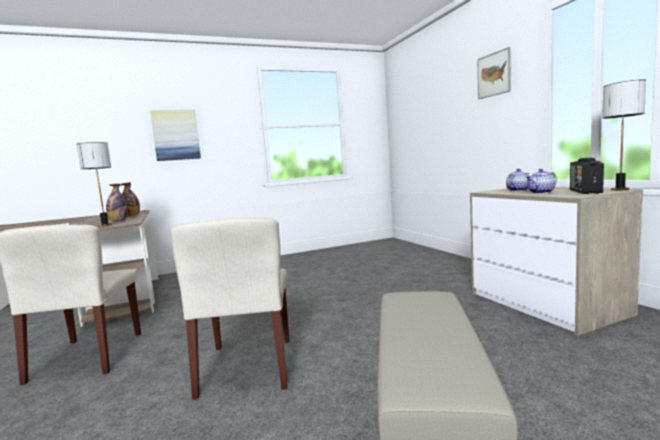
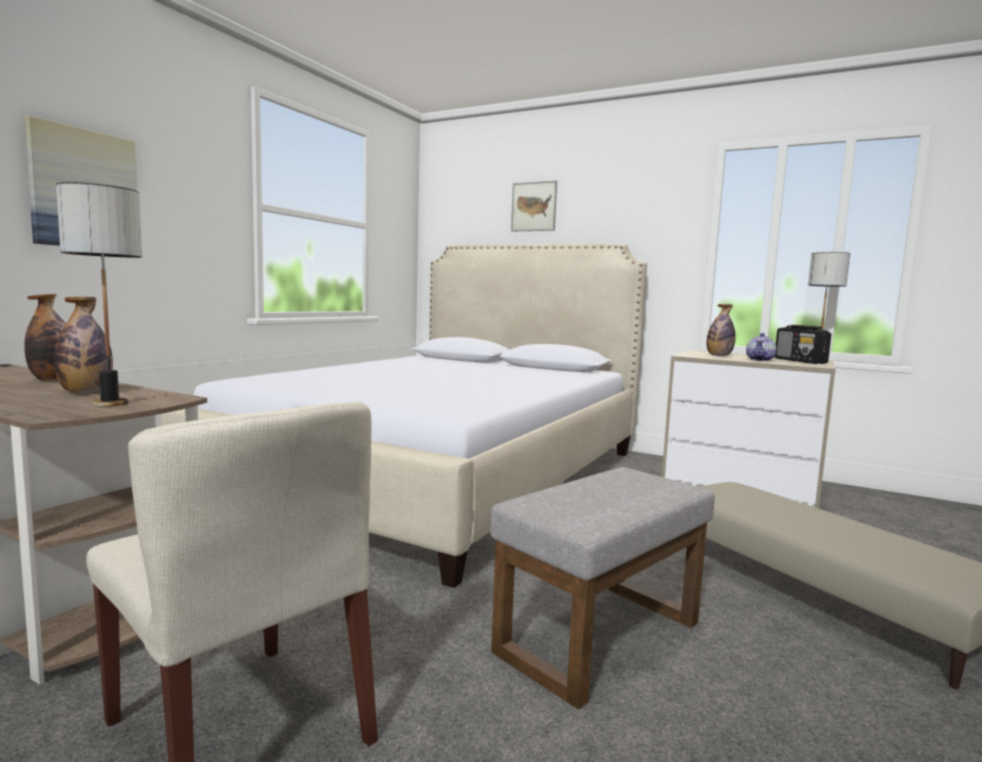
camera: 40 degrees left, 0 degrees up
(248, 366) = (600, 639): beige chair -> grey ottoman
(342, 270) = (440, 473): none -> bed
(494, 74) = (636, 205): picture -> picture (534, 206)
(517, 190) = (719, 356): teapot -> bottle

